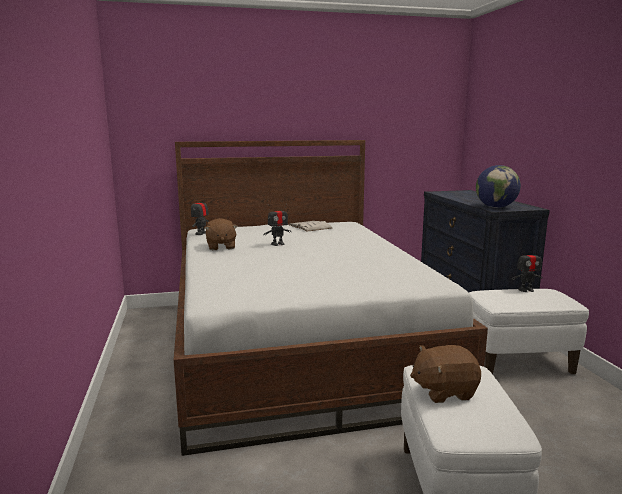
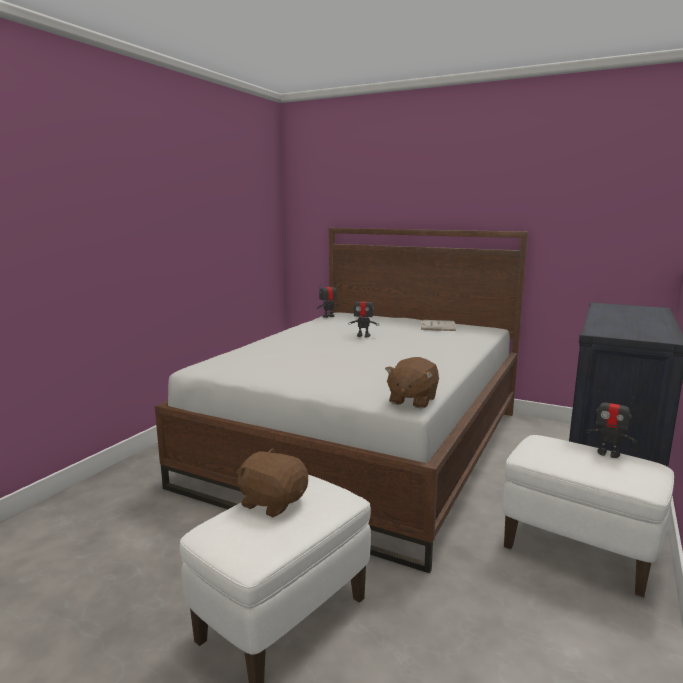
camera: 40 degrees right, 0 degrees up
(221, 247) = (314, 329): brown plush toy -> brown plush toy (412, 400)
(495, 207) = (611, 330): globe -> none

